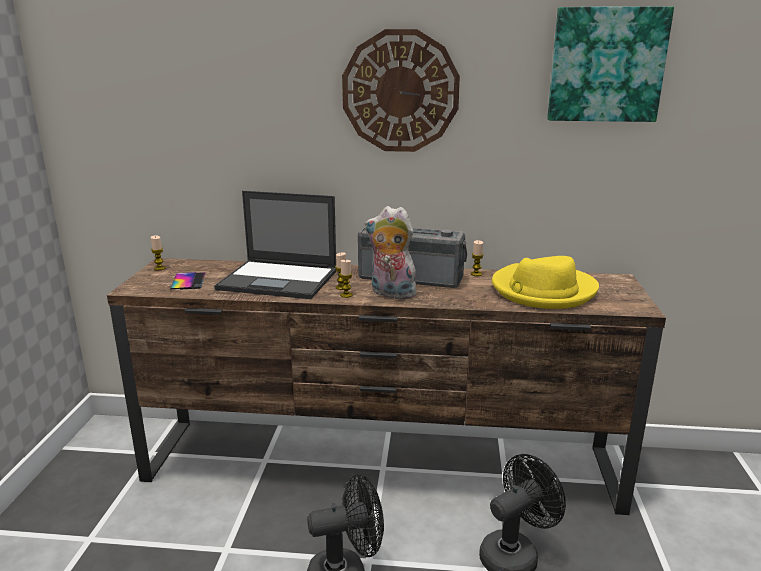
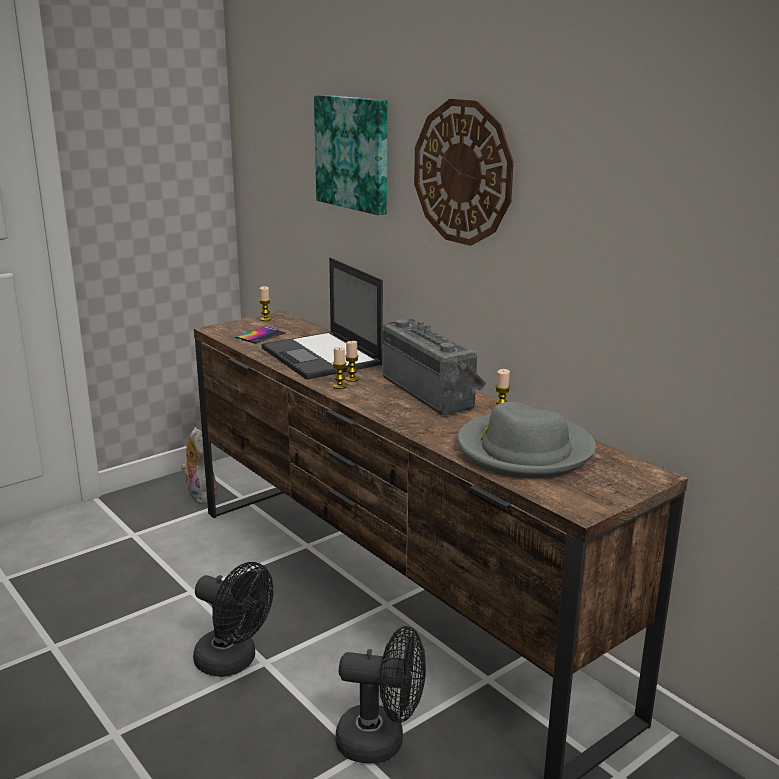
camera: 45 degrees right, 0 degrees up
(390, 294) = (376, 399): plush toy -> plush toy (200, 495)
(542, 290) = (524, 450): yellow hat -> grey hat
(606, 65) = (669, 166): picture -> picture (354, 153)

